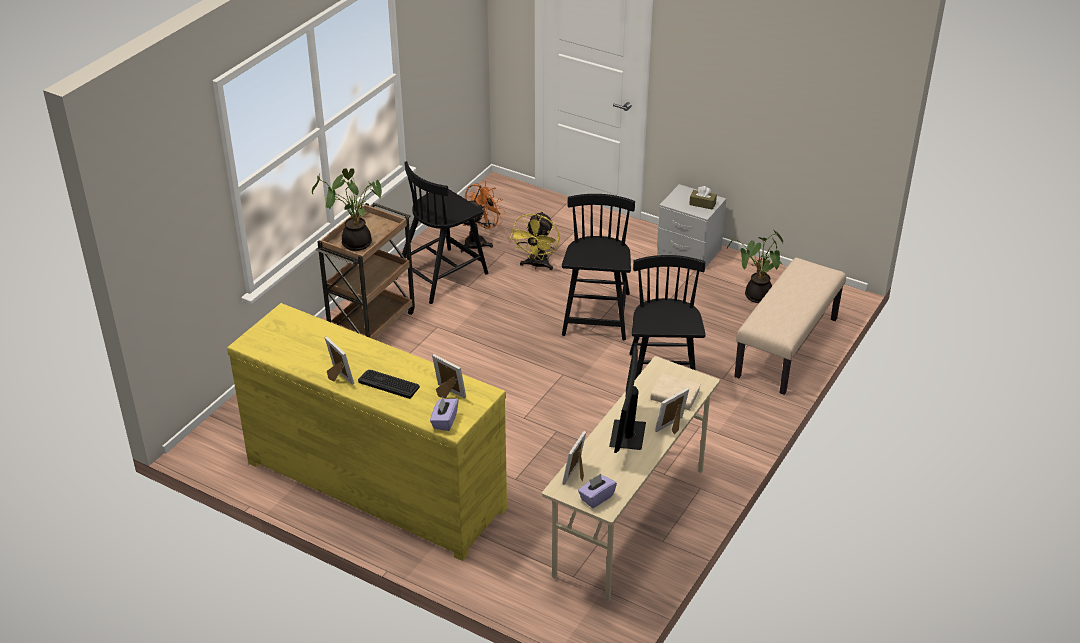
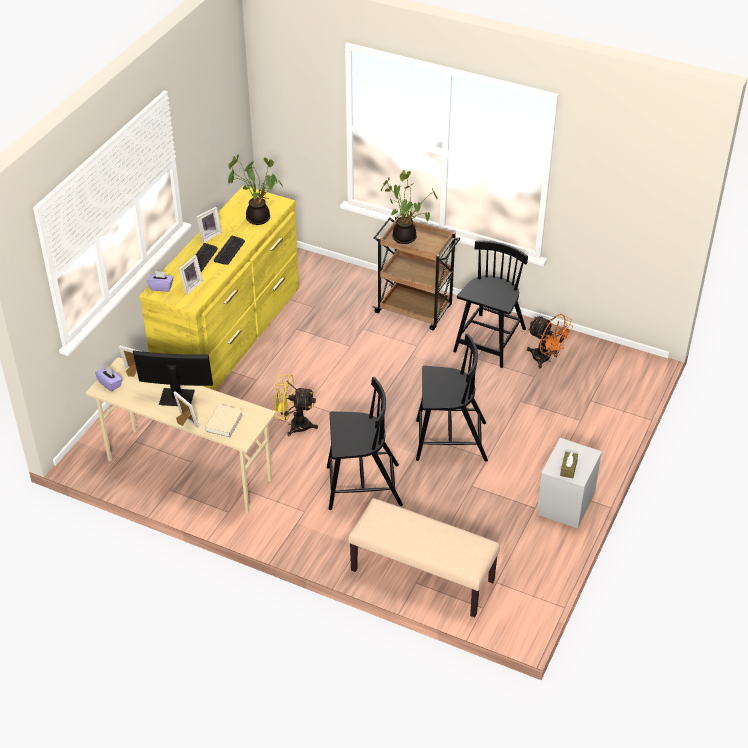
camera: 85 degrees right, 5 degrees up
(378, 360) = (229, 251): none -> keyboard
(442, 275) = (489, 341): black chair -> black chair turned 75 degrees clockwise
(537, 265) = (517, 398): yellow fan -> yellow fan (294, 425)
(755, 296) = (502, 554): potted plant -> potted plant (258, 217)

